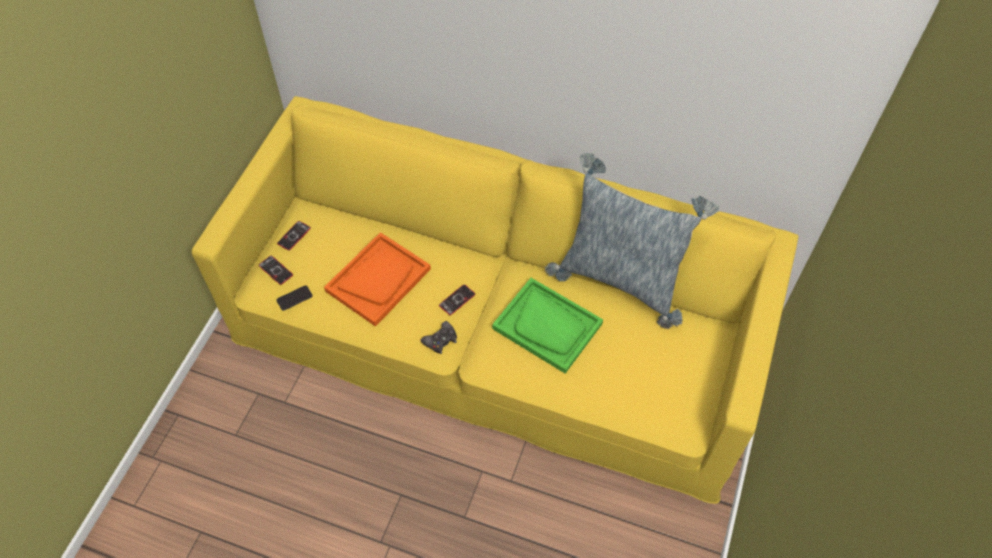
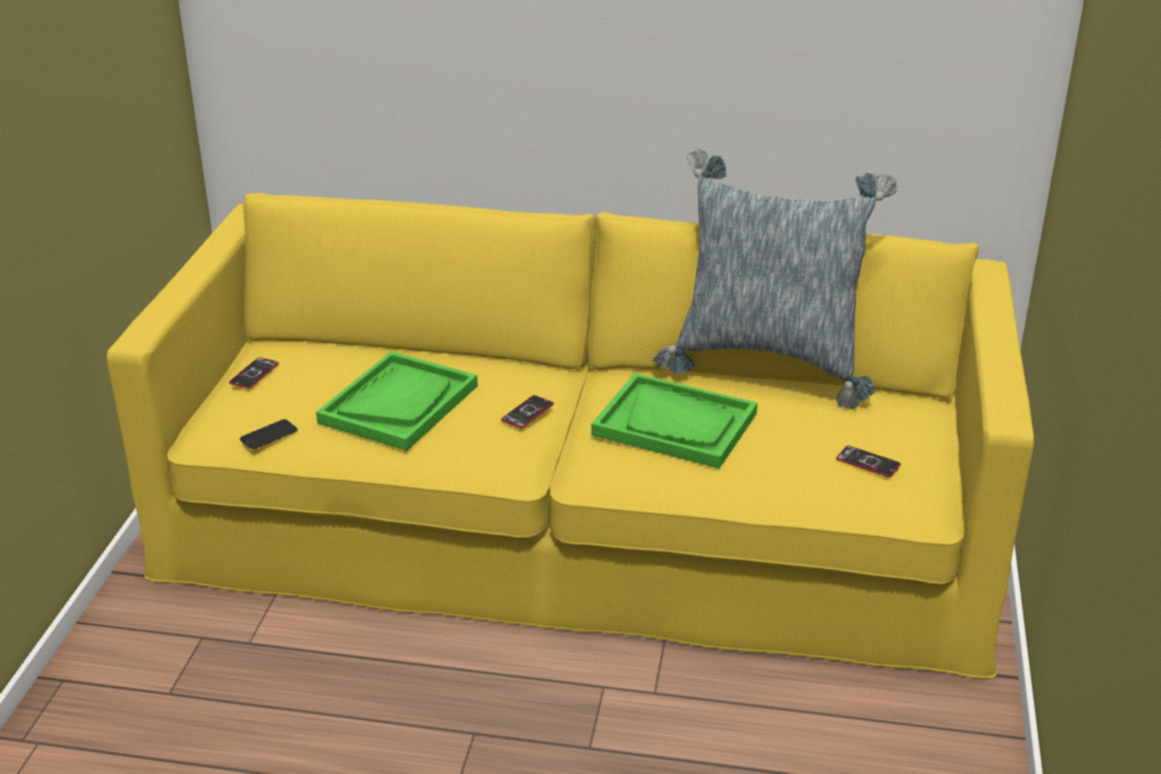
camera: 10 degrees left, 25 degrees down
(276, 270) = (232, 410): phone -> phone (868, 462)
(378, 280) = (399, 404): orange tray -> green tray
(440, 340) = (514, 456): black game controller -> none

